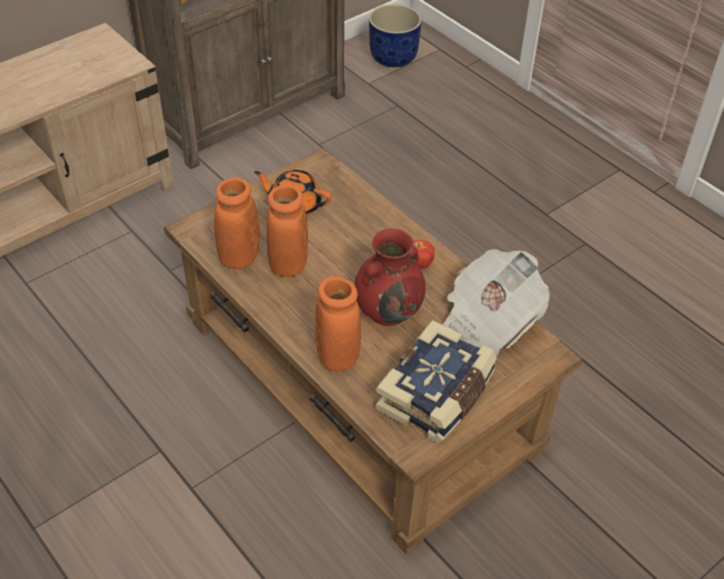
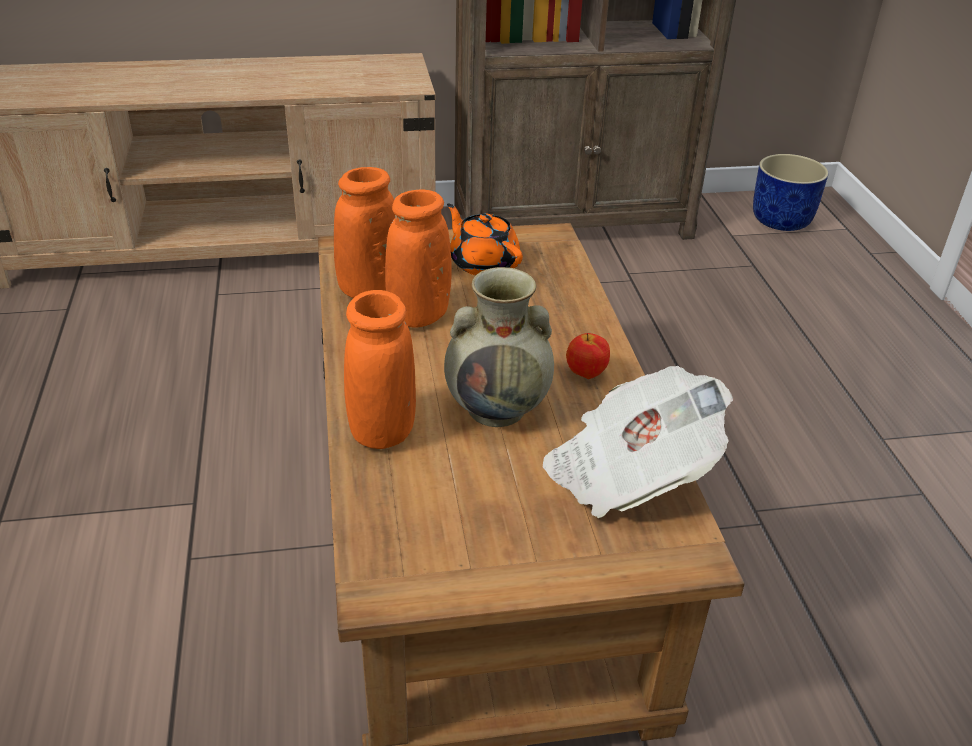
camera: 30 degrees right, 10 degrees down
(389, 311) = (498, 408): red vase -> beige vase
(437, 395) = (474, 532): book -> none

